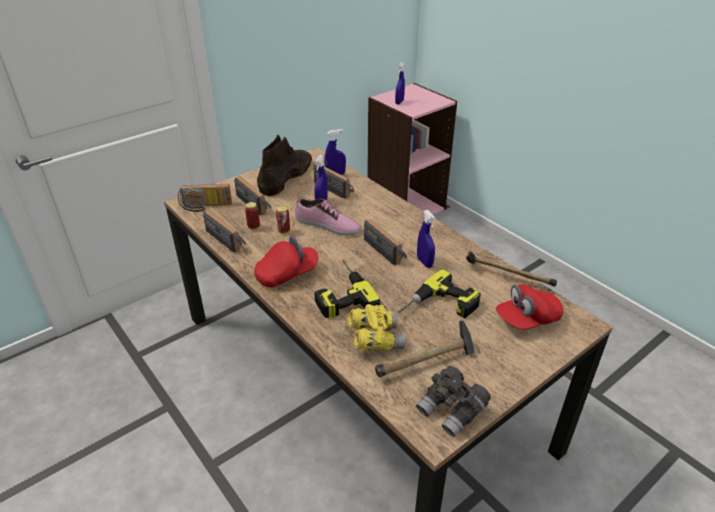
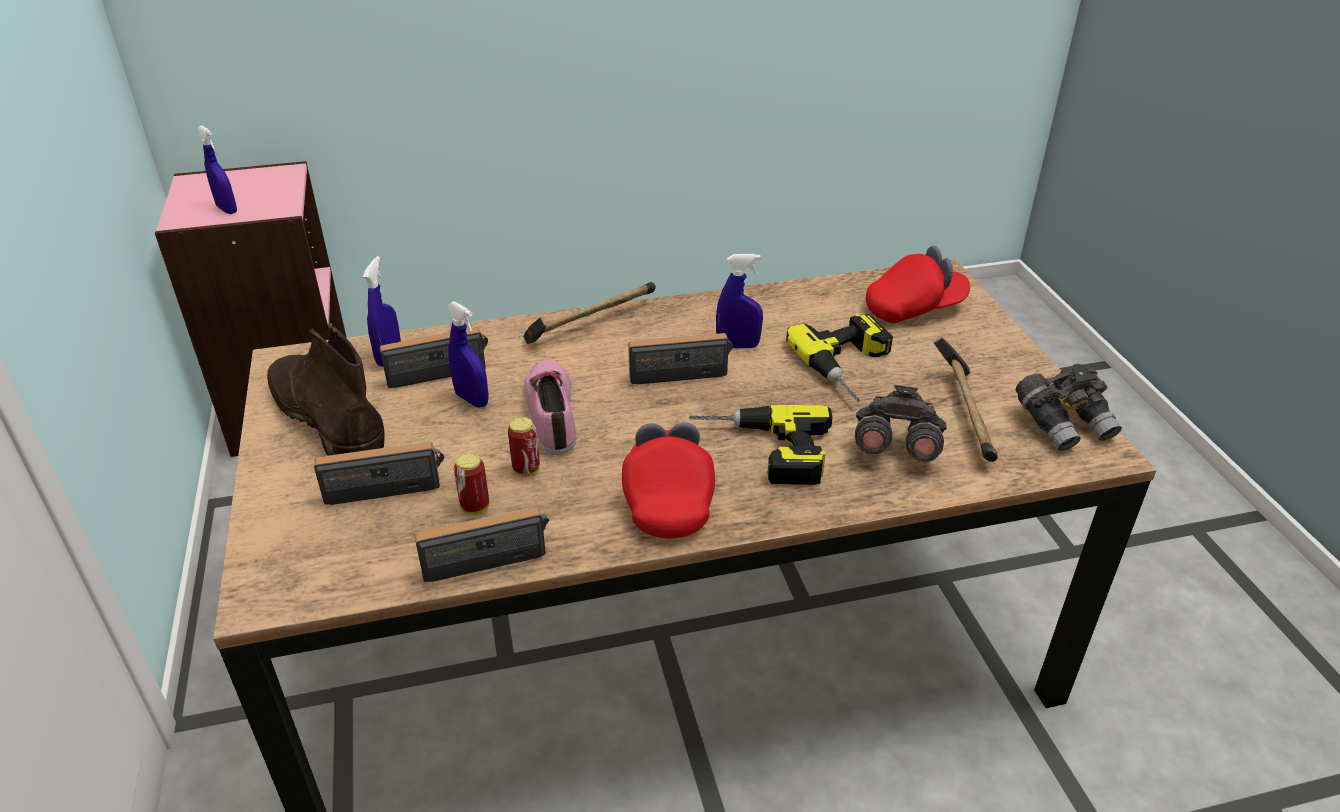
camera: 65 degrees left, 0 degrees up
(205, 207) = (320, 565): radio -> none
(327, 225) = (553, 412): shoe -> shoe turned 60 degrees counterclockwise
(375, 339) = (894, 447): yellow binoculars -> grey binoculars
(505, 277) = (818, 293): hammer -> hammer (589, 326)
(527, 319) = (914, 308): red cap -> red cap turned 105 degrees counterclockwise

